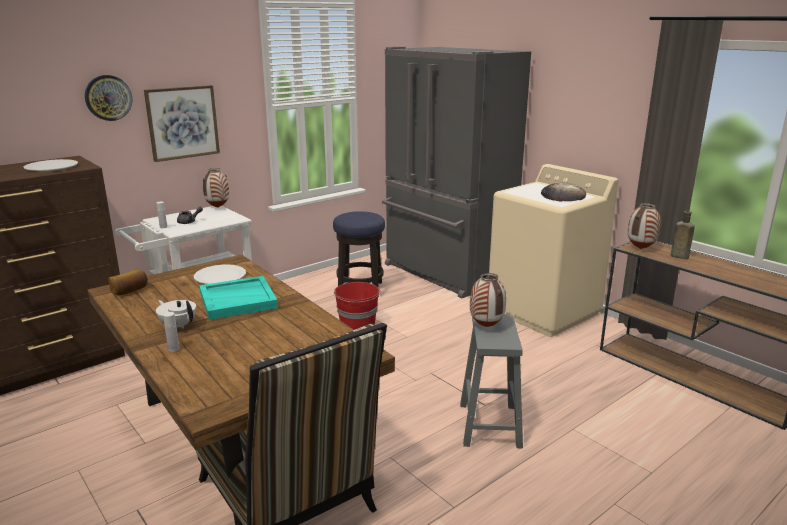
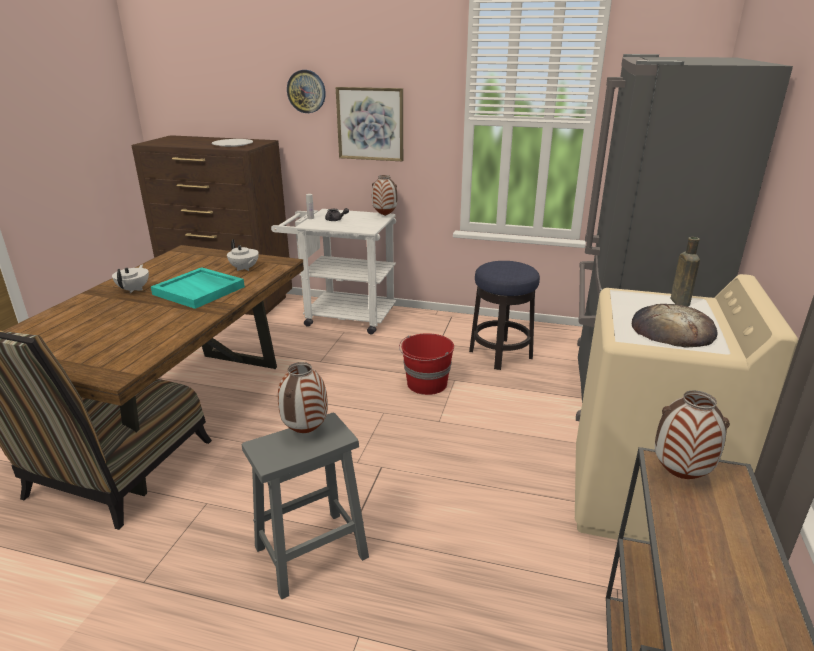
camera: 55 degrees right, 5 degrees up
(130, 291) = (188, 255): bread -> none
(173, 349) = (90, 302): white bottle -> none
(220, 276) = (244, 269): white plate -> white teapot
(678, 256) = (710, 530): brown bottle -> brown bottle (679, 301)

